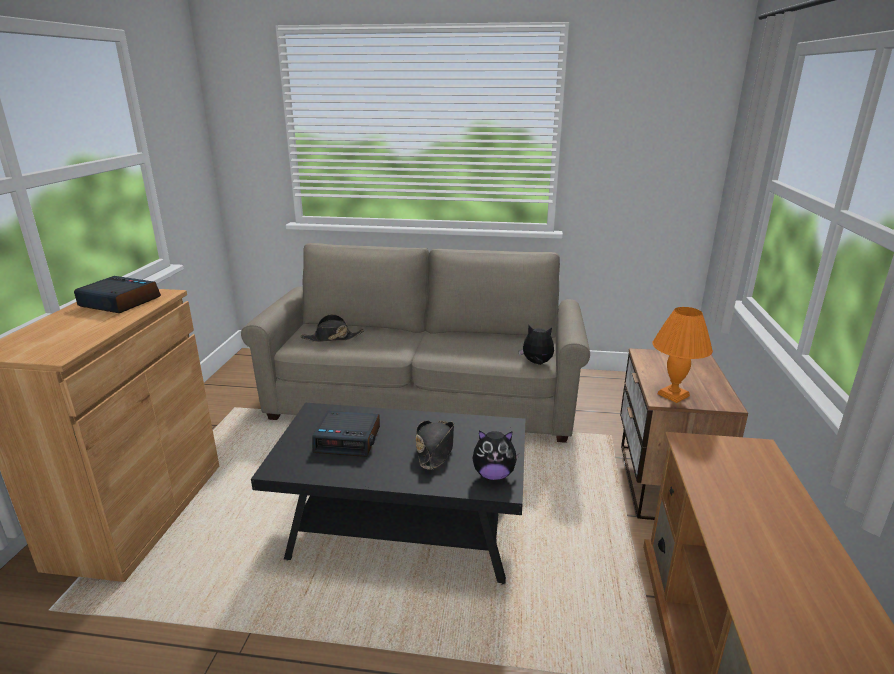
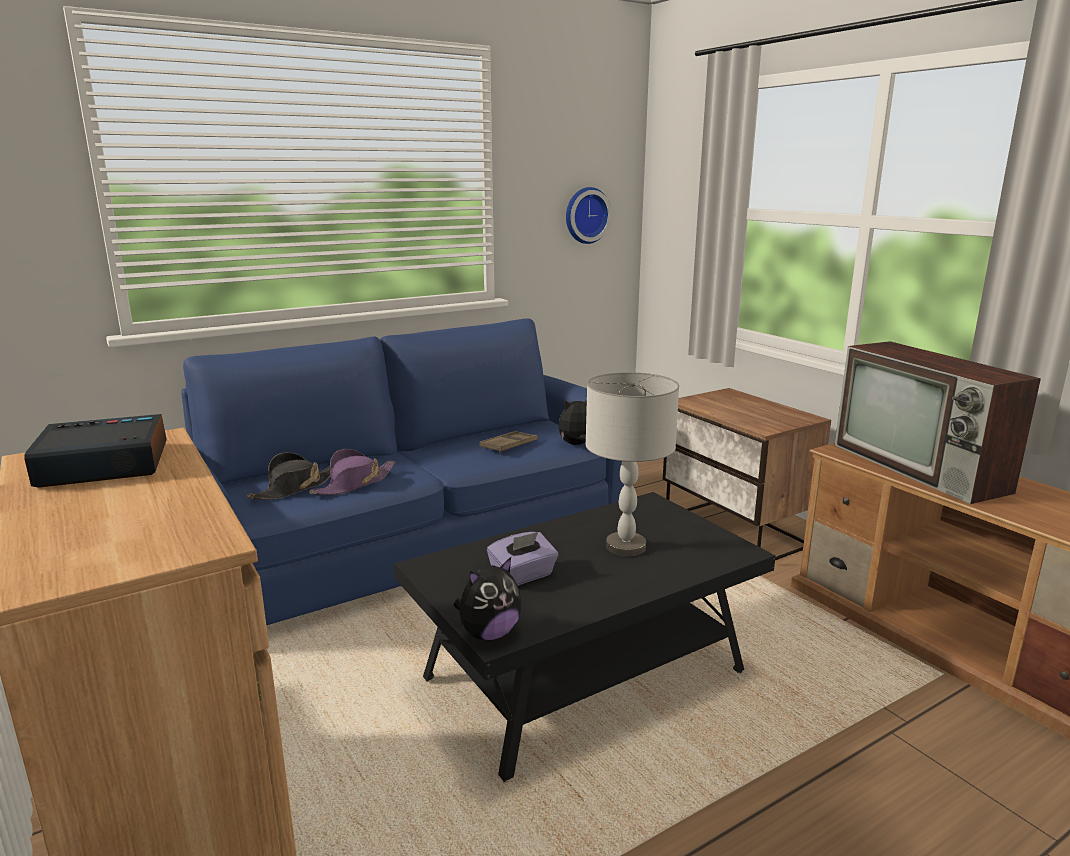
camera: 40 degrees left, 5 degrees down
(348, 439) = (523, 576): alarm clock -> purple tissue box
(362, 345) = (354, 484): none -> purple hat
(424, 400) = (413, 547): beige sofa -> blue sofa
(435, 449) = (626, 546): black hat -> grey table lamp
(488, 349) = (509, 446): none -> brown tray
(493, 475) = (714, 544): plush toy -> plush toy (489, 633)
(656, 168) = (585, 215): none -> wall clock
(673, 395) = (766, 423): orange table lamp -> none
(737, 490) = (921, 468): none -> television

